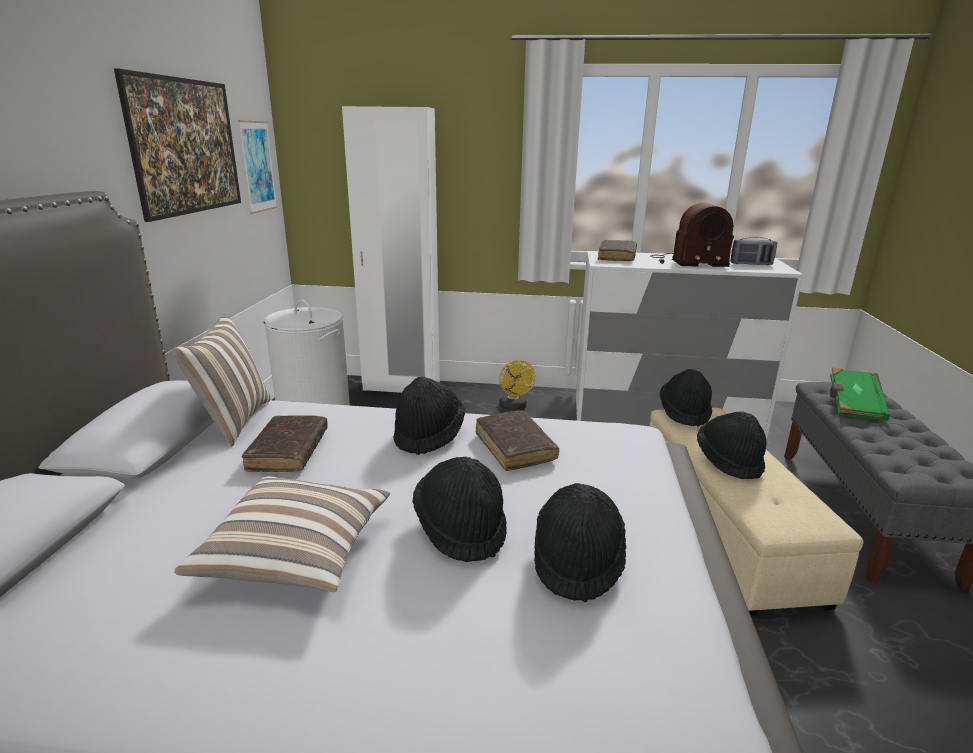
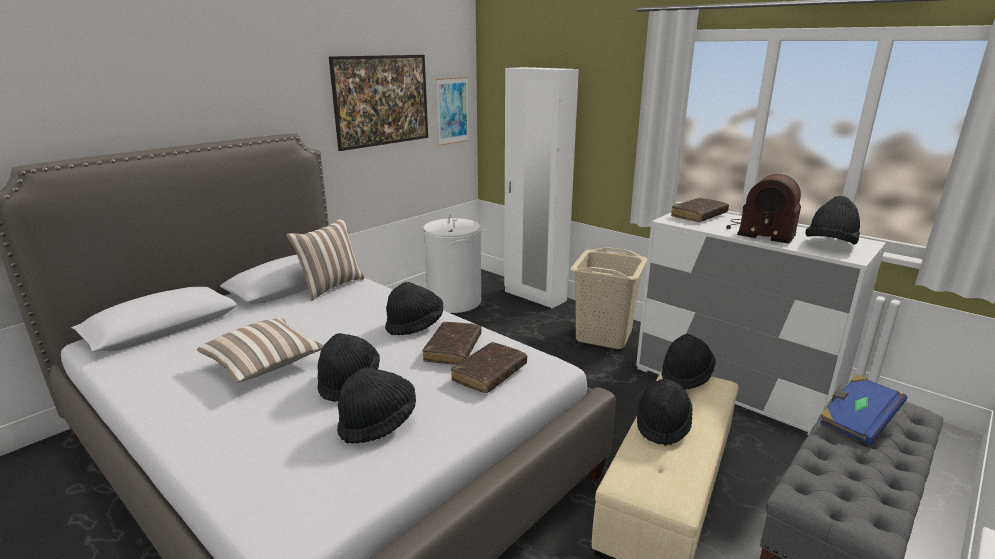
camera: 35 degrees right, 0 degrees up
(288, 451) = (332, 311): brown book -> brown book (489, 374)
(514, 407) = (604, 335): yellow fan -> beige laundry basket
(751, 264) = (830, 245): radio -> black hat
(853, 406) = (857, 421): green book -> blue book

